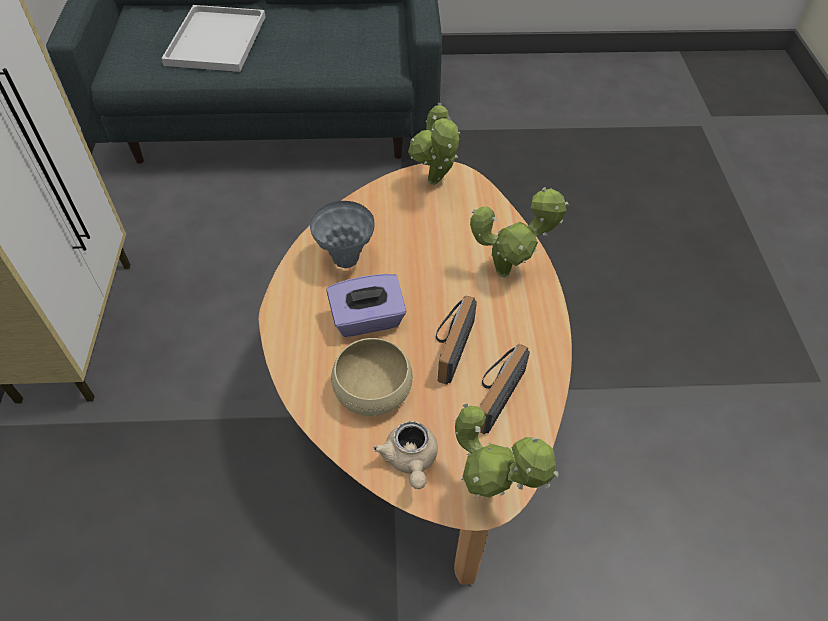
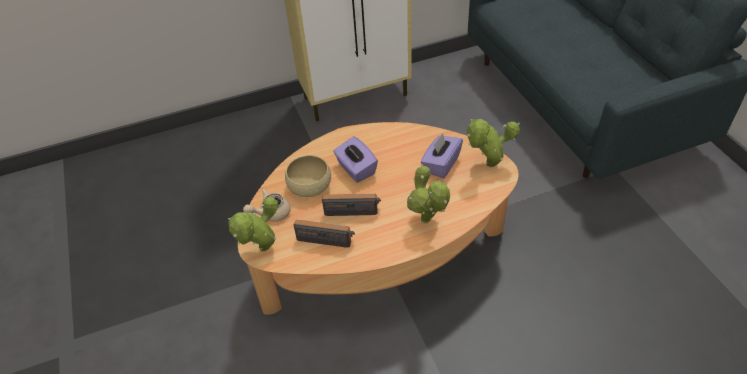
camera: 75 degrees right, 5 degrees down
(216, 39) = (554, 27): white tray -> none
(345, 260) = (396, 146): grey vase -> none
(409, 225) = (441, 164): none -> purple tissue box

